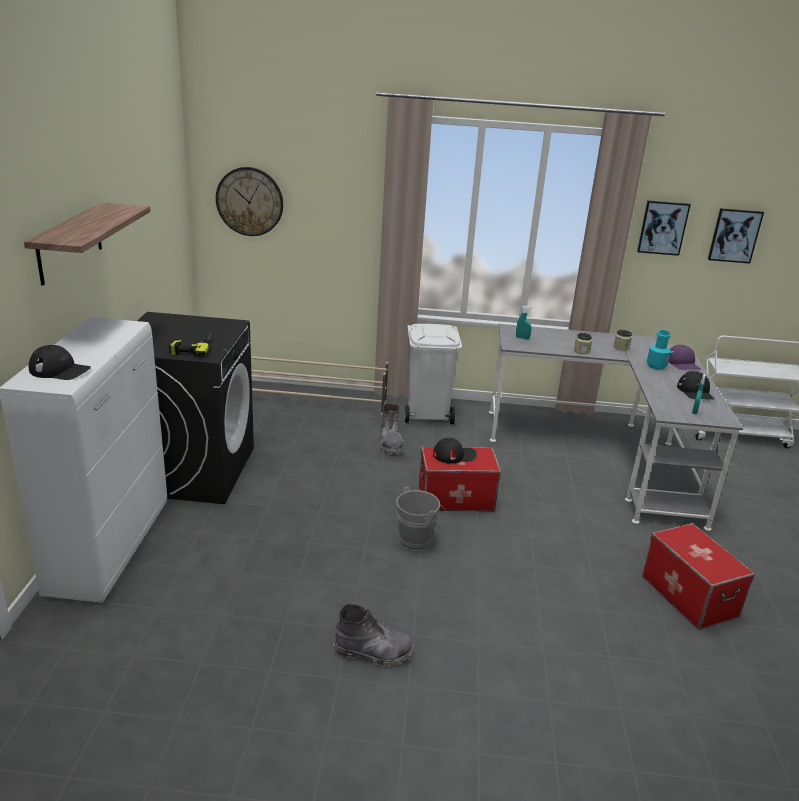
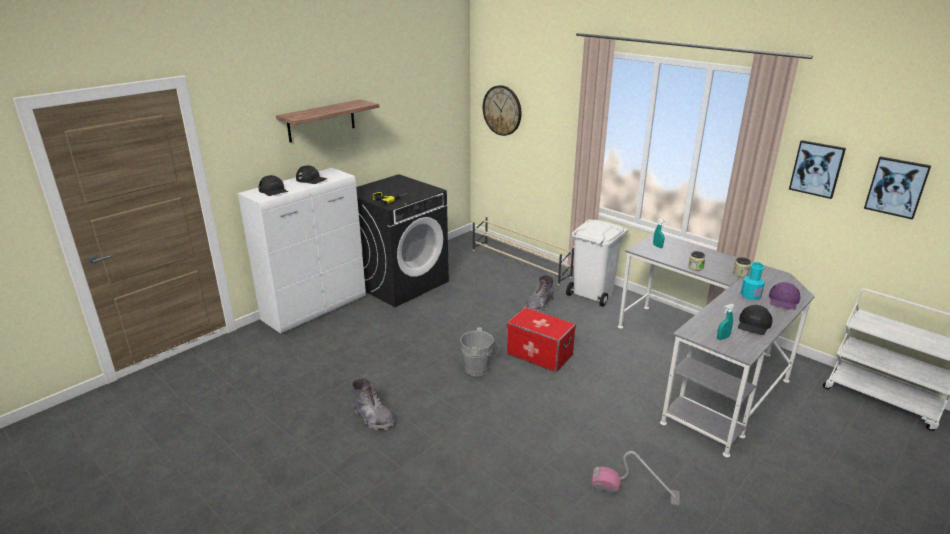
camera: 40 degrees right, 0 degrees up
(454, 455) = (539, 319): black cap -> black cap (311, 179)
(689, 596) = (634, 490): storage box -> vacuum cleaner

